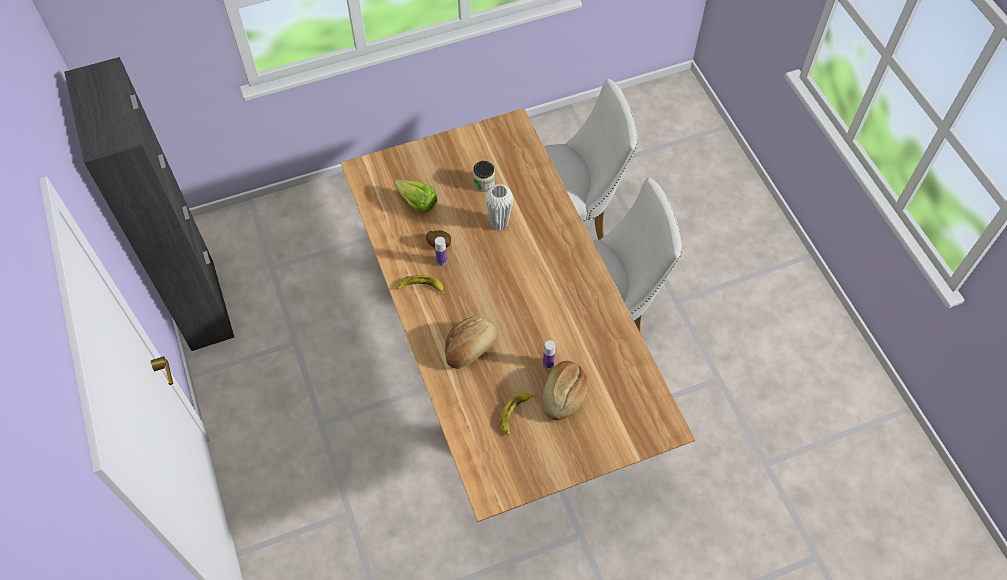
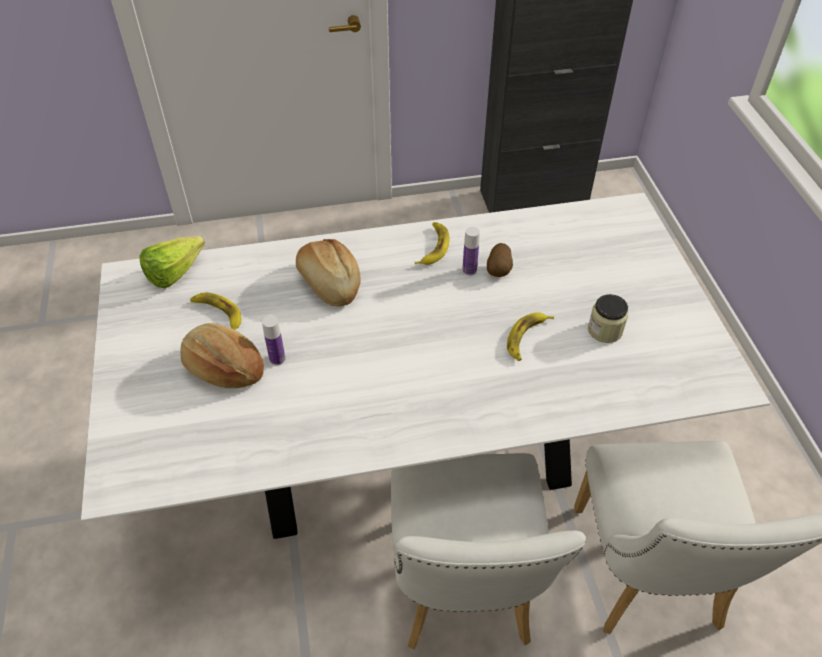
camera: 100 degrees right, 10 degrees down
(415, 200) = (575, 254): lettuce -> lettuce (180, 271)
(499, 223) = (527, 338): white vase -> banana
(503, 364) = (411, 455): brown dining table -> white dining table

